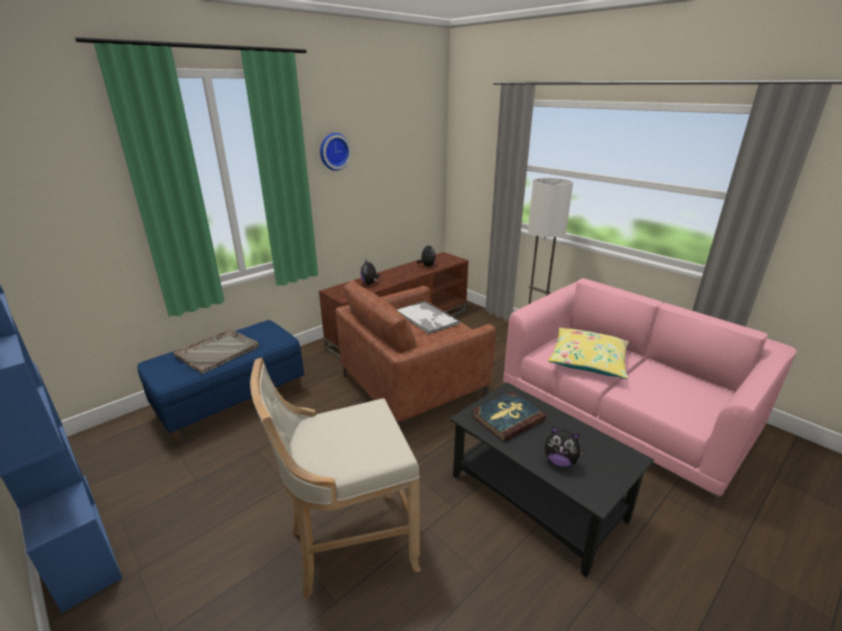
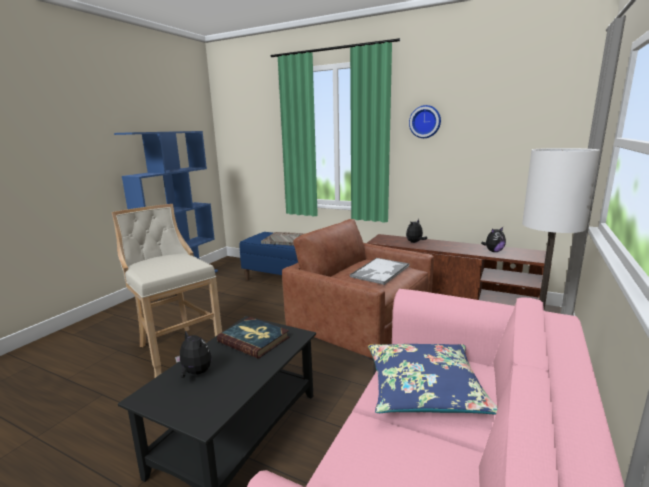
camera: 70 degrees right, 10 degrees down
(560, 461) = (195, 373): plush toy -> plush toy turned 120 degrees clockwise
(588, 360) = (424, 389): yellow pillow -> blue pillow

